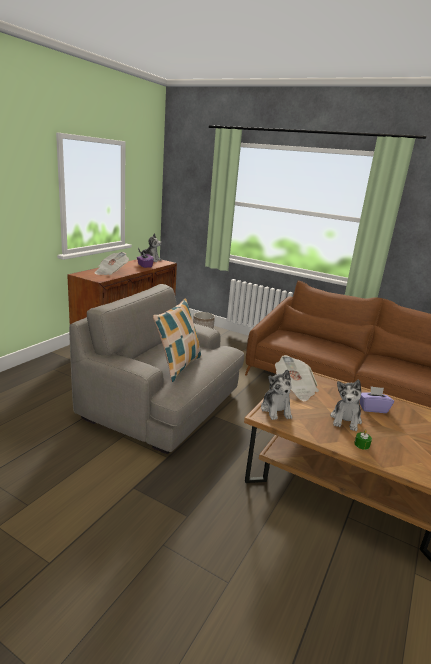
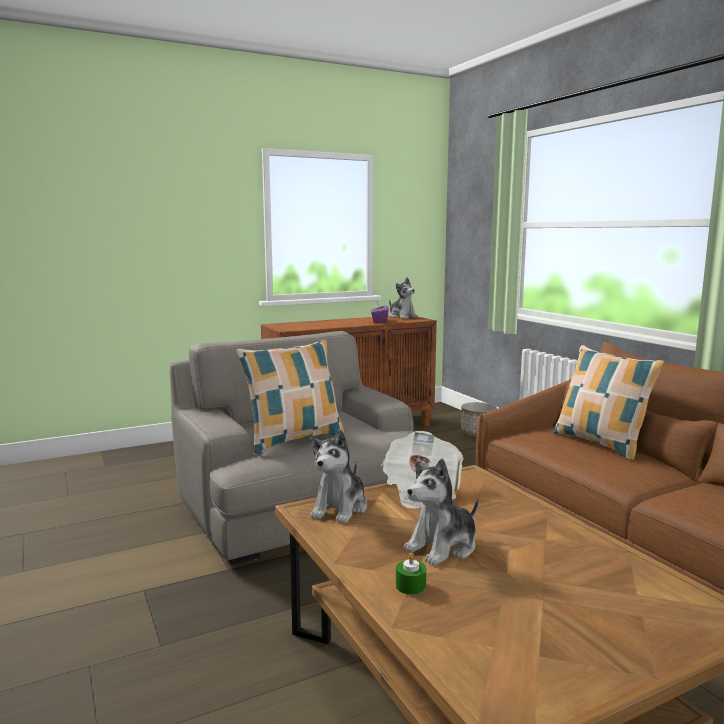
camera: 35 degrees right, 10 degrees down
(111, 272) = (317, 325): newspaper -> none
(314, 339) = (601, 443): none -> pillow
(372, 408) = (531, 545): purple tissue box -> none

